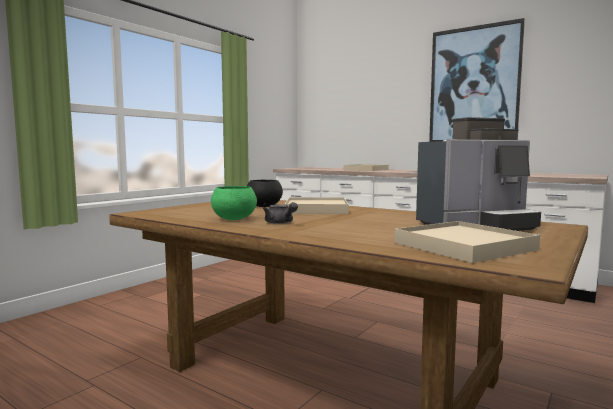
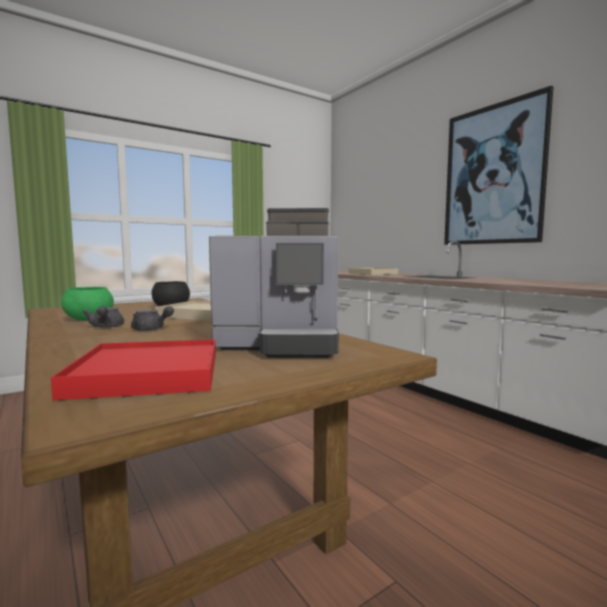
camera: 20 degrees right, 0 degrees up
(330, 222) = (151, 329): none -> grey teapot
(463, 246) = (148, 373): beige tray -> red tray

